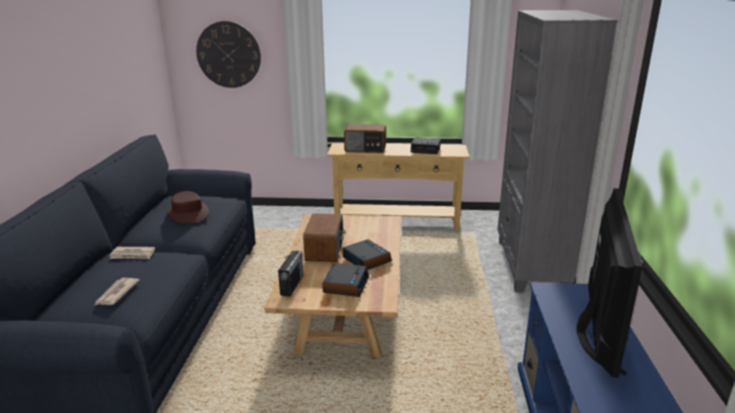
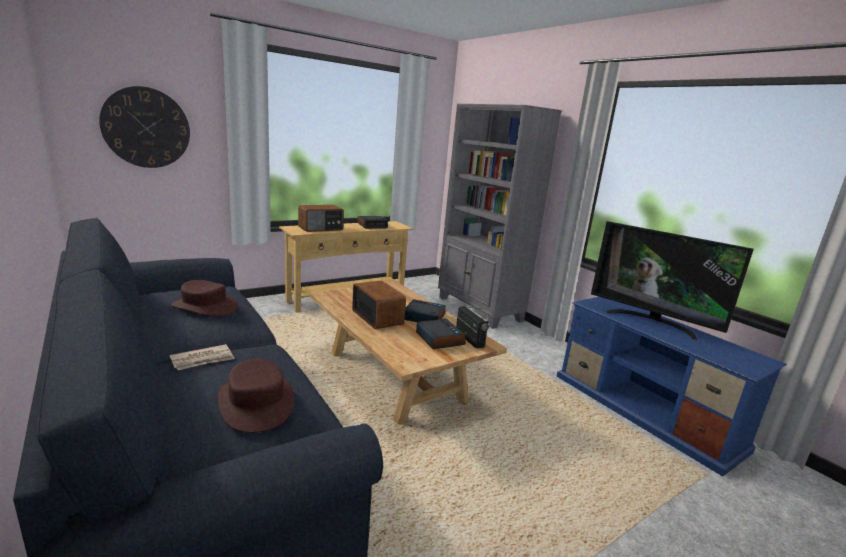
camera: 40 degrees left, 5 degrees down
(116, 293) = (256, 402): newspaper -> brown hat
(292, 285) = (396, 351): radio -> radio (469, 339)
(595, 334) = (652, 321): television -> television turned 150 degrees clockwise

